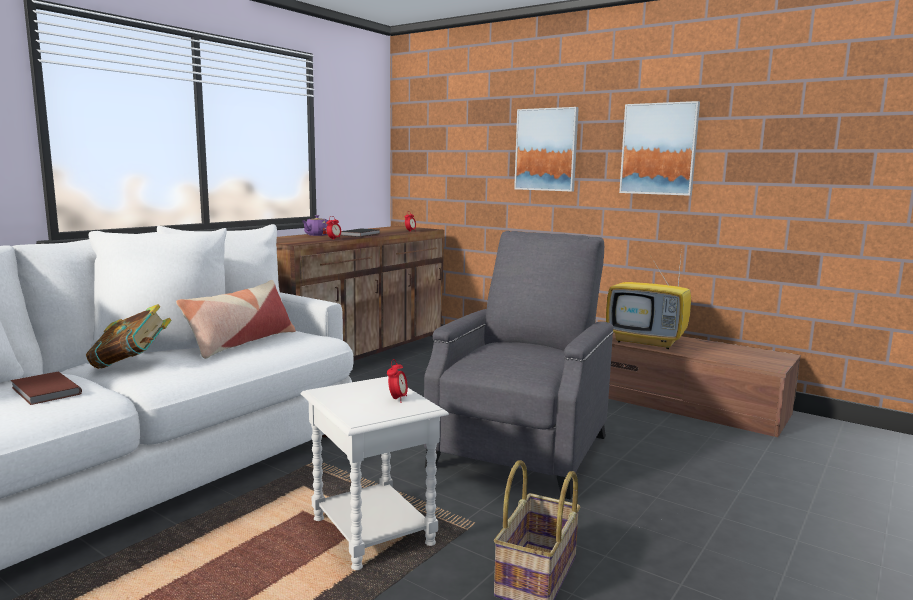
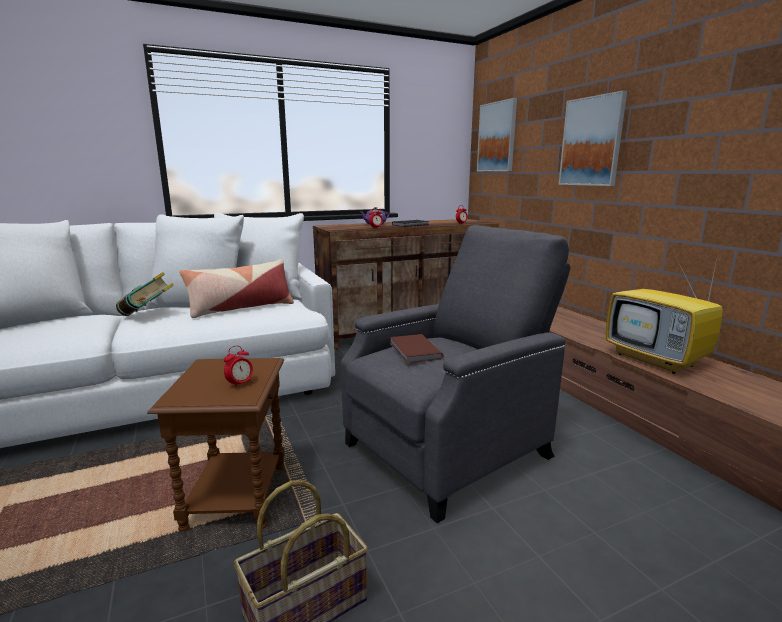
camera: 30 degrees right, 5 degrees up
(44, 391) = (66, 328): brown book -> brown book (414, 351)
(370, 531) = (234, 495): white side table -> brown side table
(659, 149) = (713, 131): picture -> picture (497, 137)

